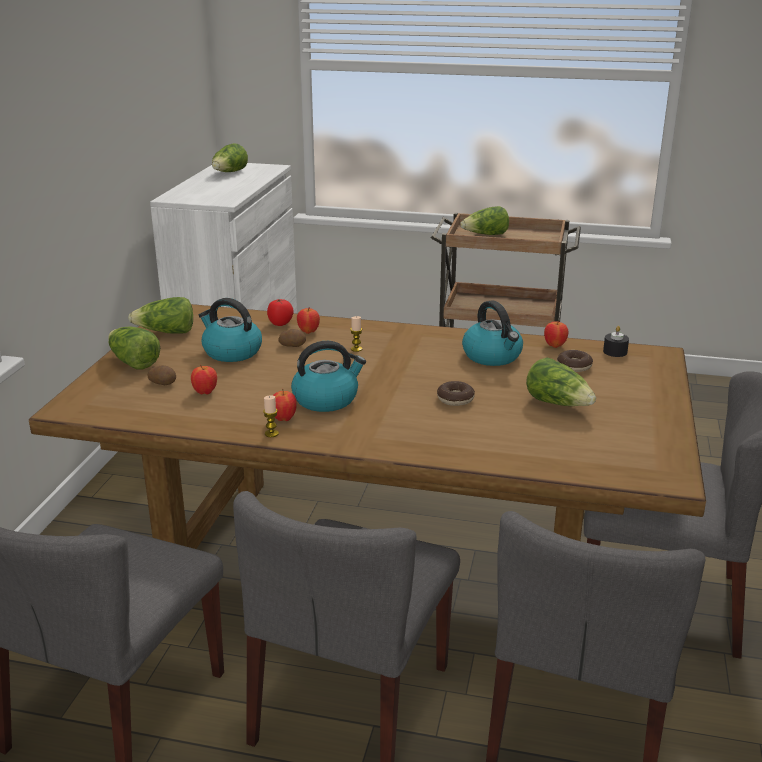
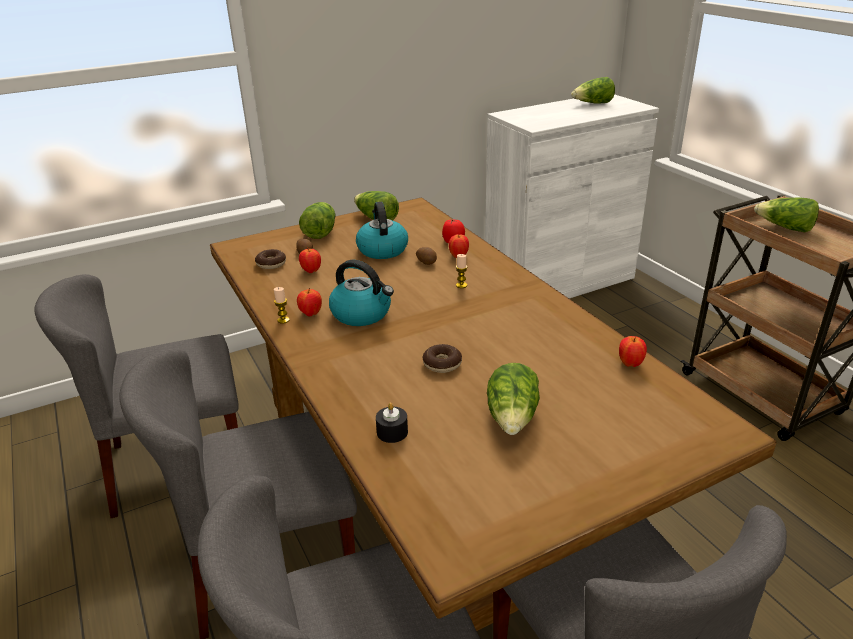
camera: 50 degrees right, 5 degrees up
(493, 356) = (551, 344): kettle -> none
(574, 366) = (605, 393): donut -> donut (271, 264)
(615, 352) = (680, 402): black candle -> black candle (392, 432)

